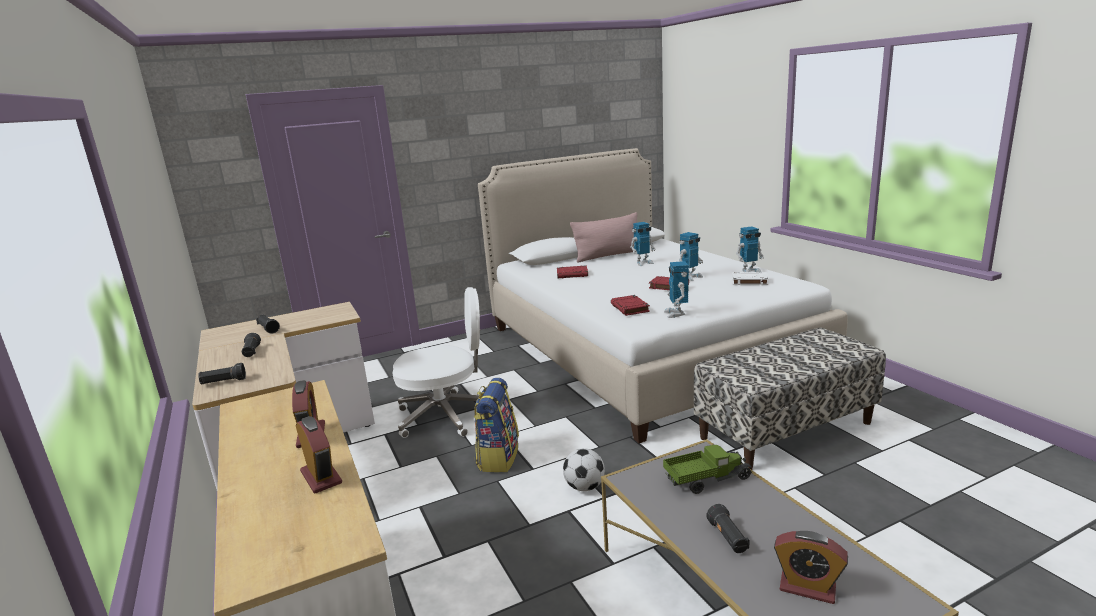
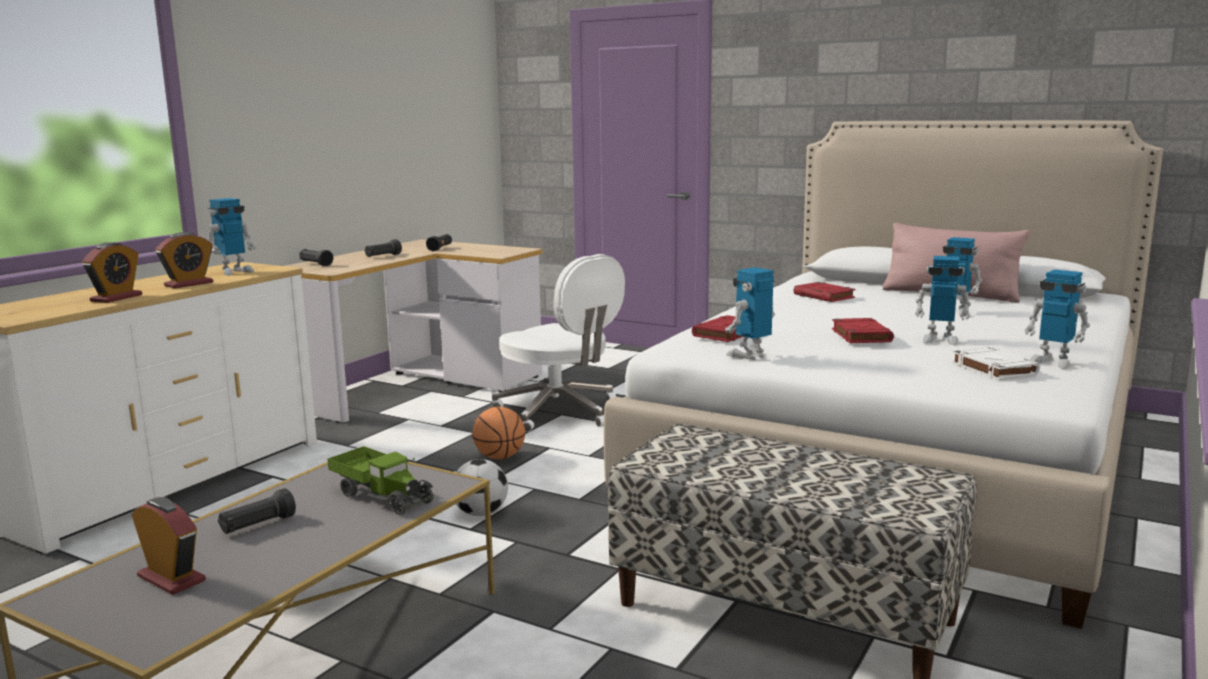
camera: 55 degrees right, 5 degrees down
(284, 409) = (234, 272): none -> toy robot
(498, 457) = (499, 457): backpack -> basketball
(807, 588) = (171, 579): alarm clock -> alarm clock turned 135 degrees clockwise

